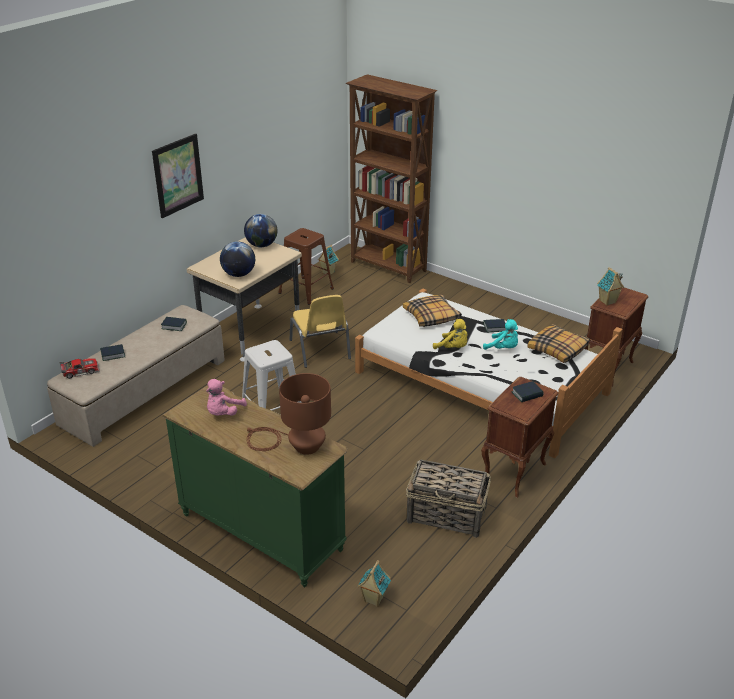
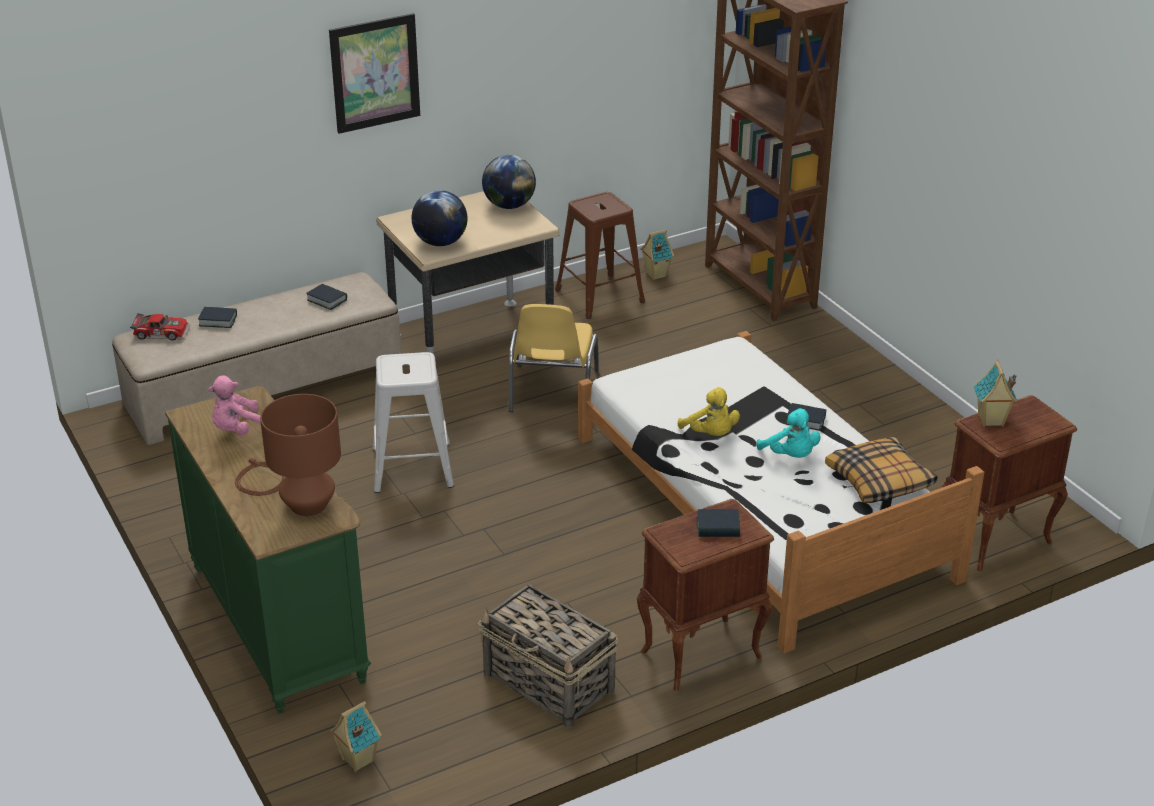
camera: 25 degrees right, 0 degrees up
(431, 317) = (718, 378): pillow -> none

